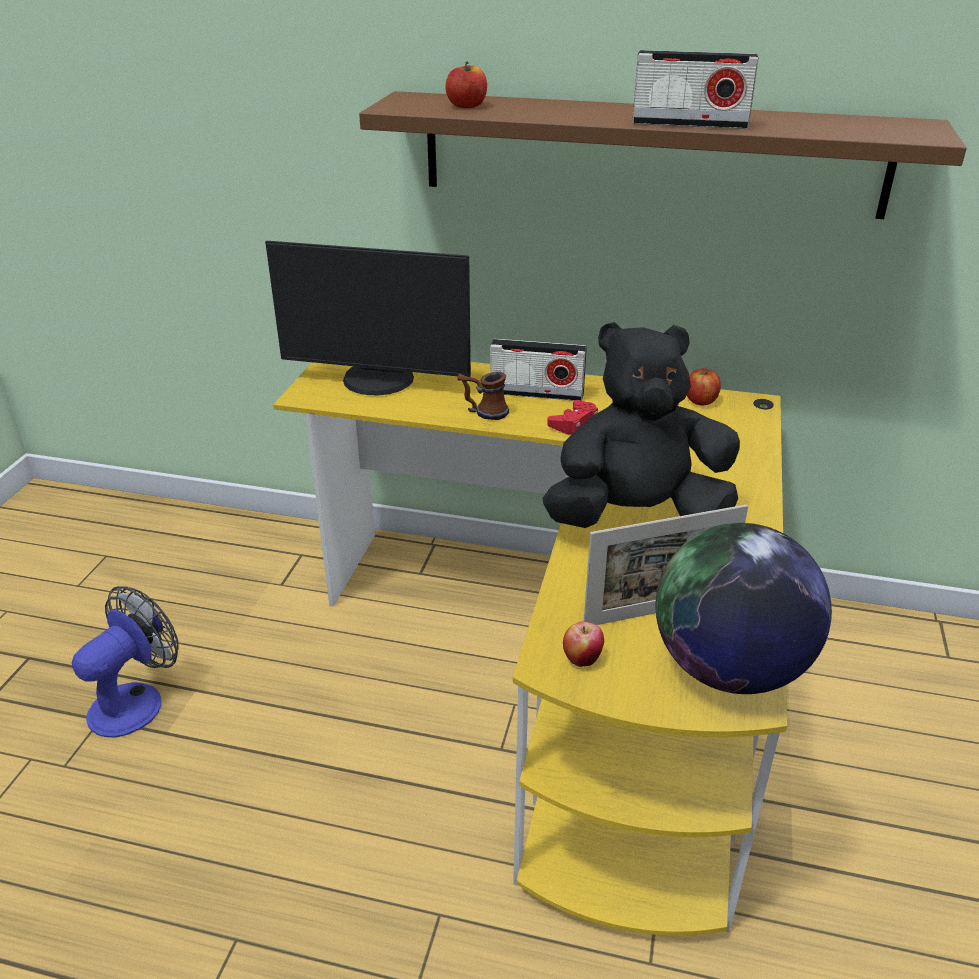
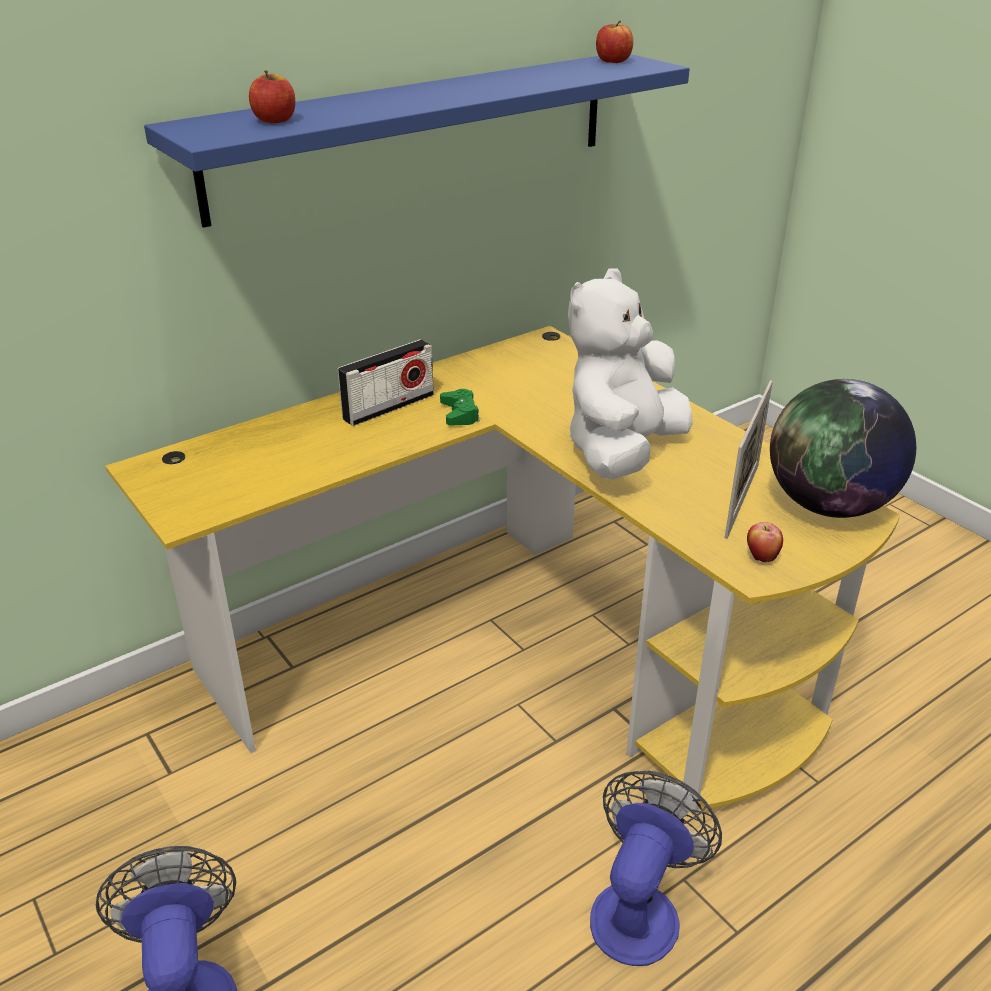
camera: 50 degrees left, 0 degrees up
(377, 381) = (232, 467): monitor -> none
(385, 899) = (640, 908): none -> fan
(483, 412) = (377, 443): mug -> none
(574, 423) = (460, 414): red game controller -> green game controller
(637, 517) = (622, 452): black plush toy -> white plush toy
(650, 154) = (417, 133): brown shelf -> blue shelf
(689, 124) = (496, 92): radio -> none
(700, 401) = (510, 353): apple -> apple (613, 61)

